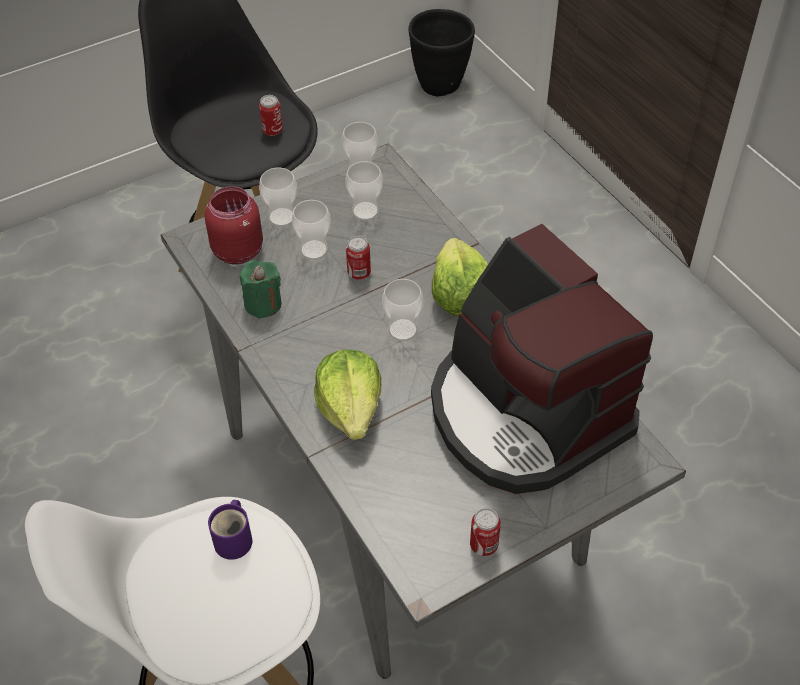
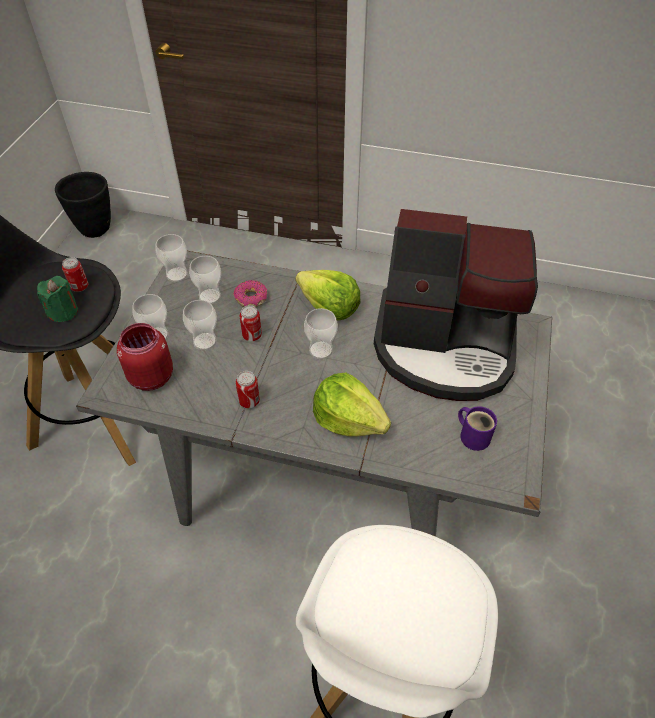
camera: 45 degrees left, 0 degrees up
(235, 539) = (378, 561): purple mug -> purple mug (473, 435)
(263, 304) = (211, 398): green candle -> green candle (63, 312)
(399, 238) = (251, 298): none -> donut
(483, 545) = (516, 436): can -> can (249, 401)

